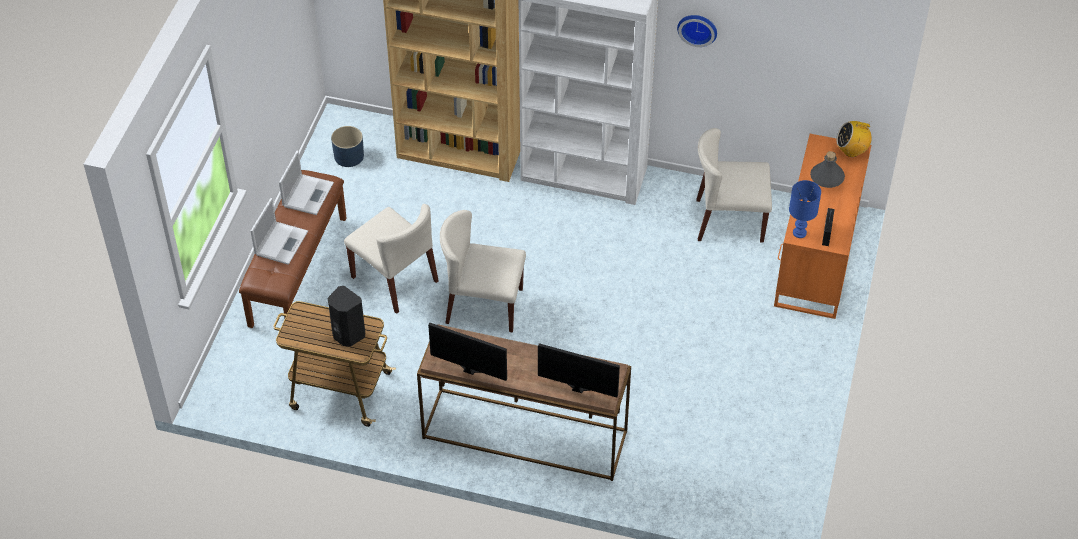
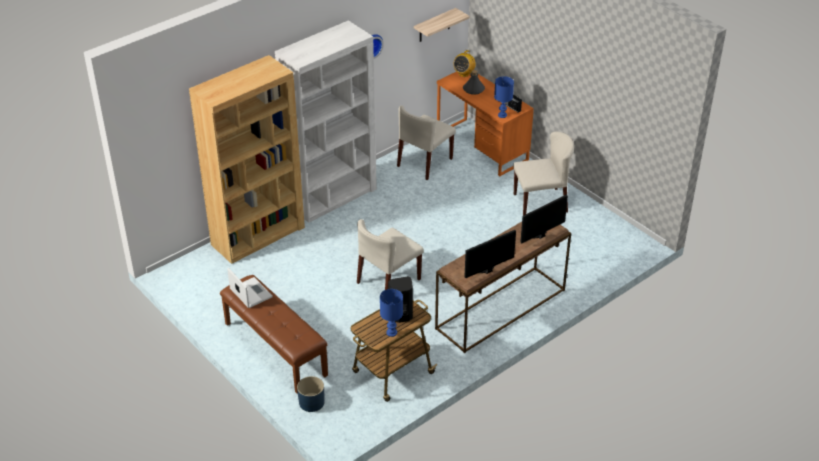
camera: 55 degrees left, 10 degrees down
(281, 242) = (278, 322): laptop -> none
(312, 342) = (392, 333): none -> blue table lamp
(349, 156) = (205, 283): blue planter -> blue planter (312, 402)
(395, 279) = (329, 309): beige chair -> beige chair (540, 202)
(821, 60) = (434, 25): none -> shelf

